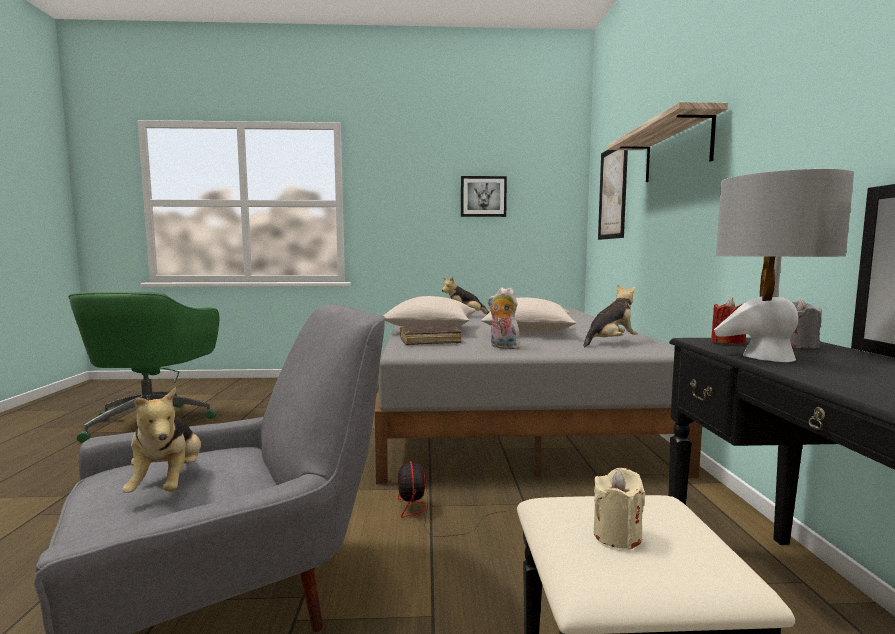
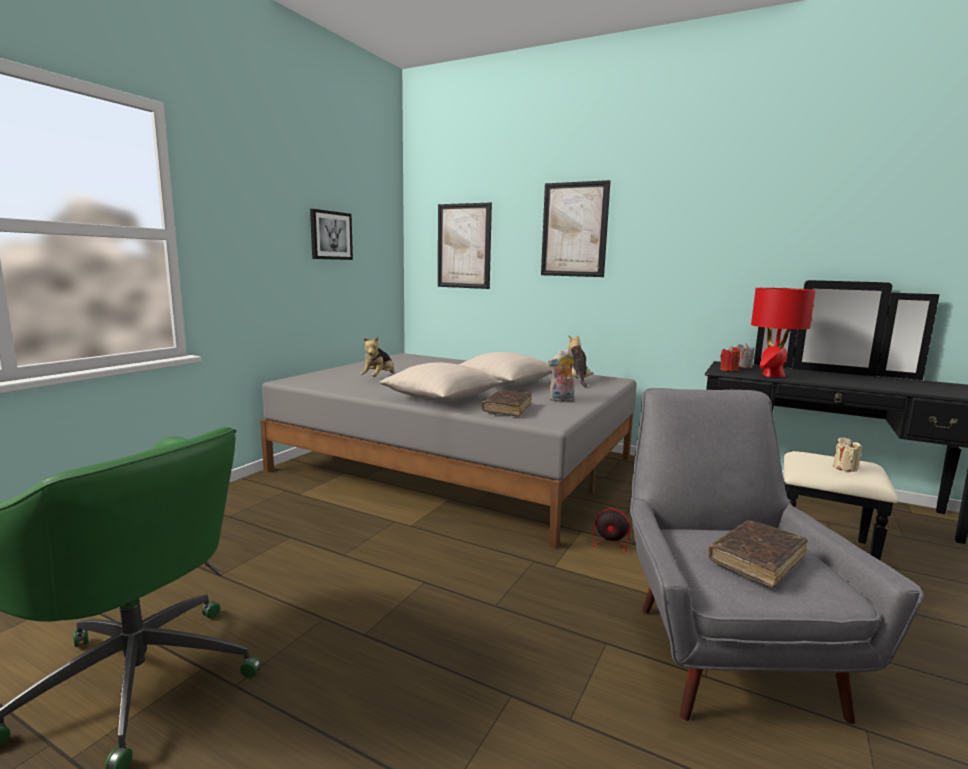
camera: 60 degrees left, 5 degrees up
(169, 484) = (757, 560): plush toy -> brown book
(677, 150) = (574, 230): shelf -> picture
(768, 357) = (773, 375): grey table lamp -> red table lamp

